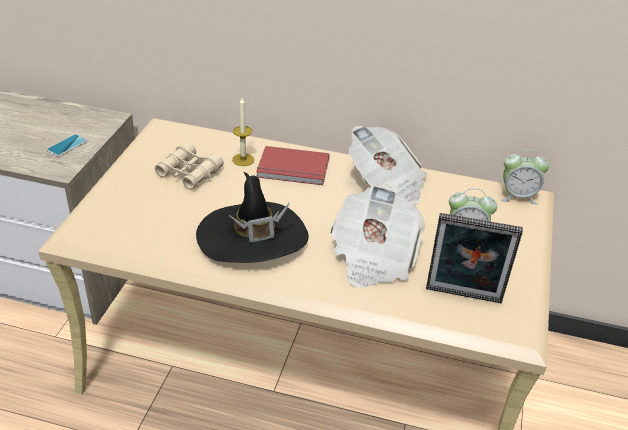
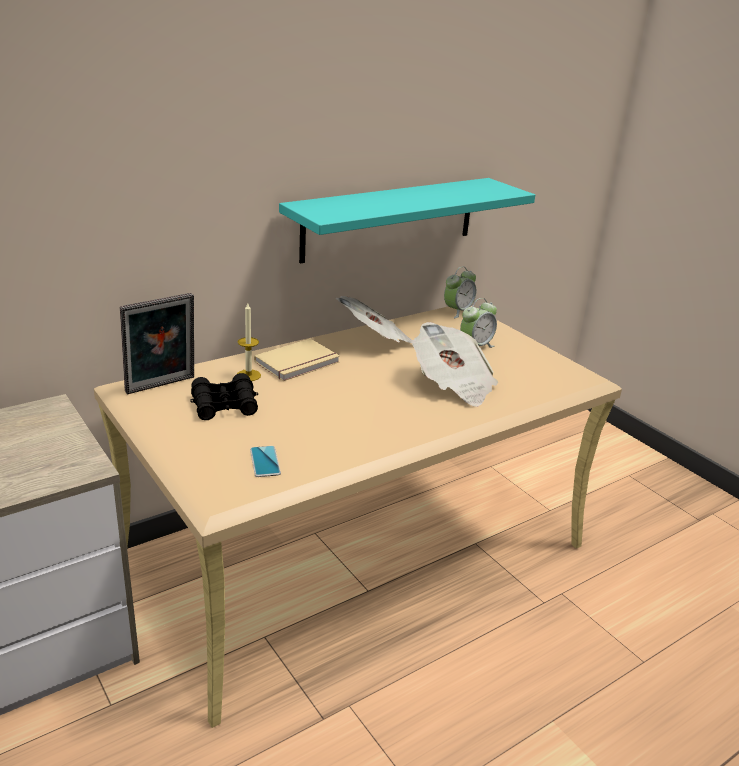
camera: 50 degrees left, 10 degrees down
(67, 146) = (51, 448): phone -> phone (265, 462)
(189, 173) = (224, 405): beige binoculars -> black binoculars
(252, 238) = (361, 418): black hat -> none
(293, 169) = (299, 363): red book -> beige book
(460, 69) = (390, 219): none -> turquoise shelf
(463, 297) = (535, 377): picture frame -> picture frame (162, 386)

